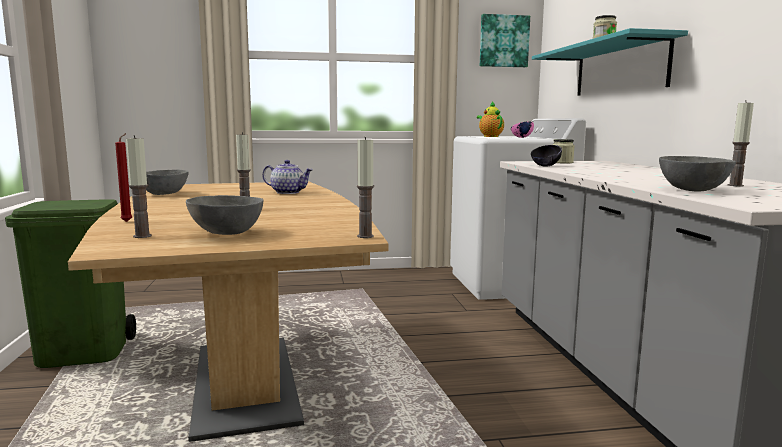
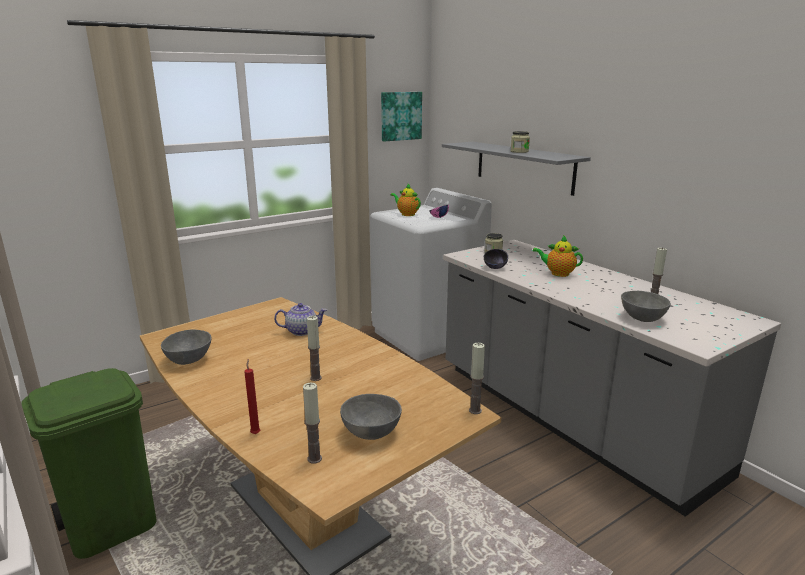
camera: 25 degrees left, 10 degrees up
(619, 69) = (523, 167): turquoise shelf -> grey shelf
(622, 171) = (557, 273): none -> teapot

